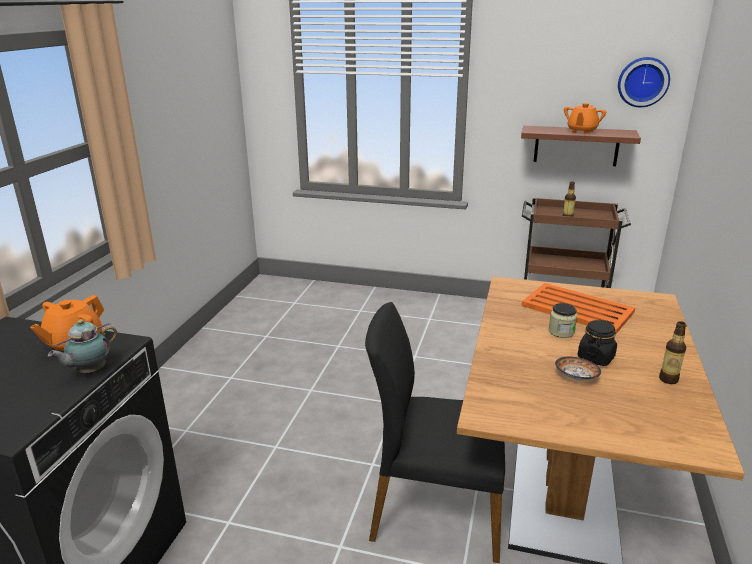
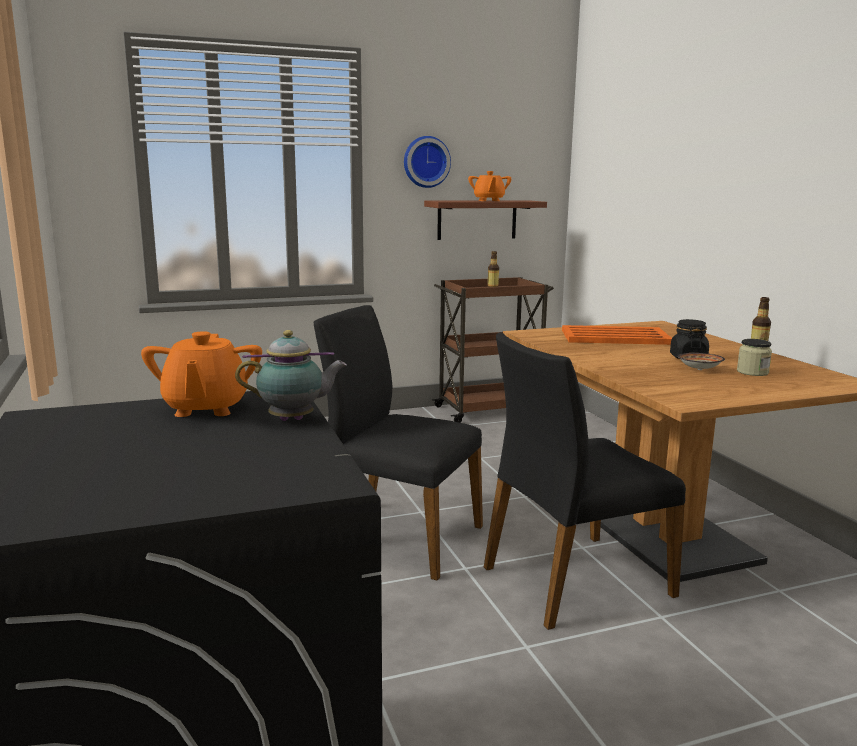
camera: 35 degrees left, 10 degrees down
(89, 371) = (295, 420): teapot -> teapot turned 105 degrees counterclockwise
(358, 419) = (398, 537): none -> black chair
(561, 332) = (632, 350): jar -> jar (752, 372)
(643, 82) = (529, 152): wall clock -> wall clock (426, 162)

